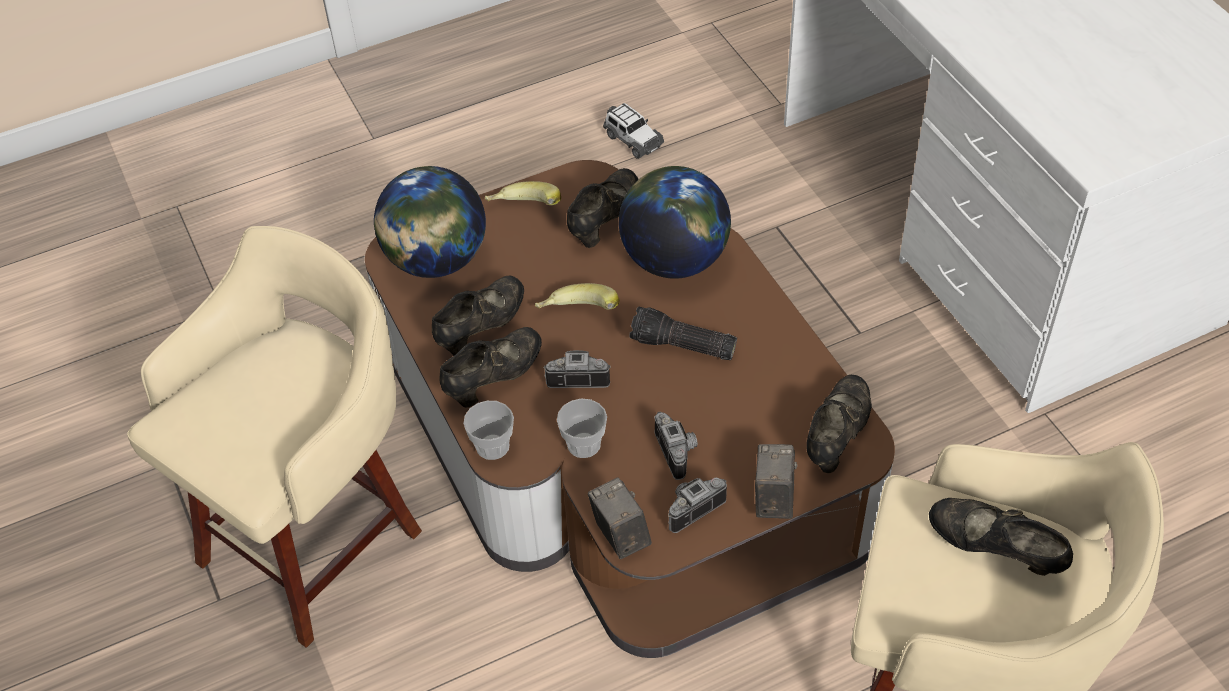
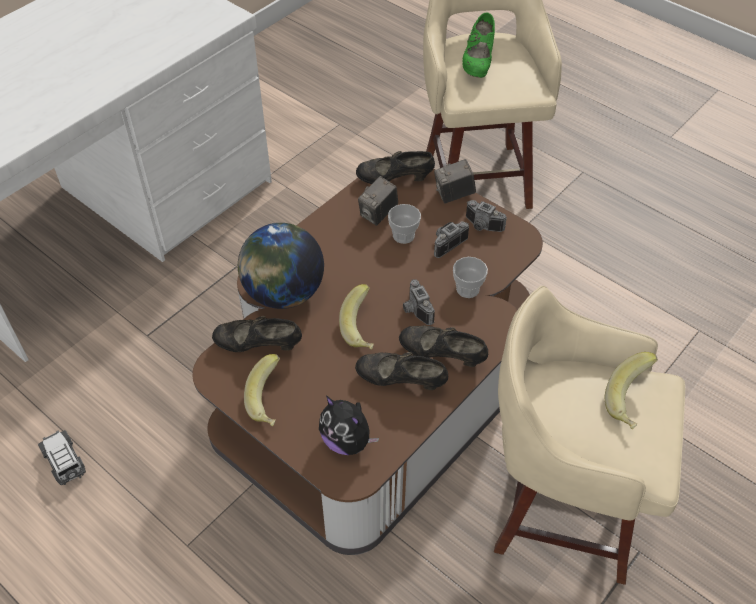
camera: 115 degrees left, 0 degrees up
(252, 437) = (631, 402): none -> banana
(436, 260) = (347, 441): globe -> plush toy
(492, 446) = (497, 335): cup -> cup (403, 235)
(620, 535) = (520, 251): camera -> camera (378, 214)
(632, 140) = (64, 462): toy car -> toy car turned 60 degrees counterclockwise
(681, 346) = (362, 266): flashlight -> none
(994, 551) = (478, 63): black shoe -> green shoe

